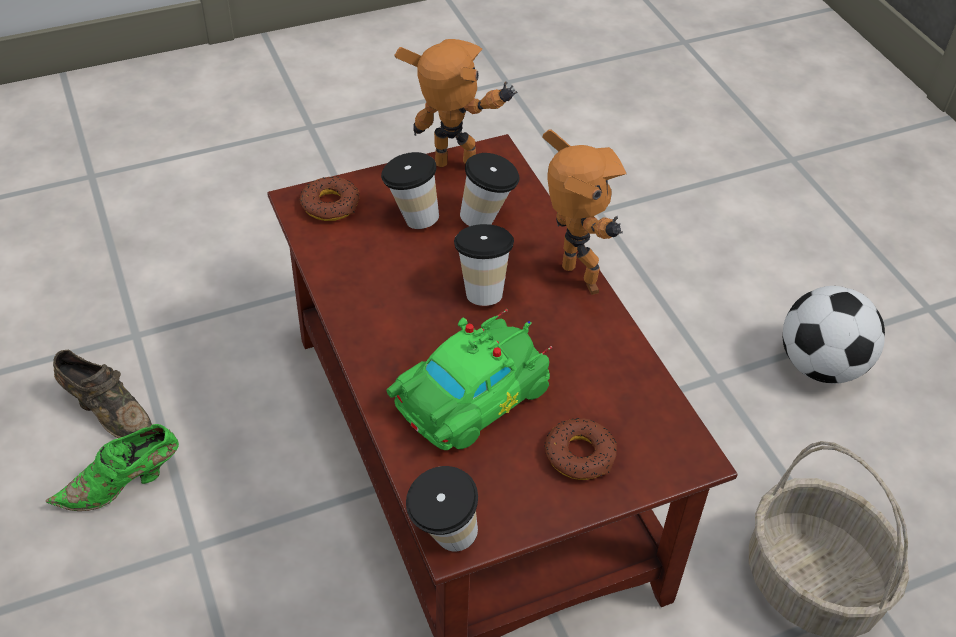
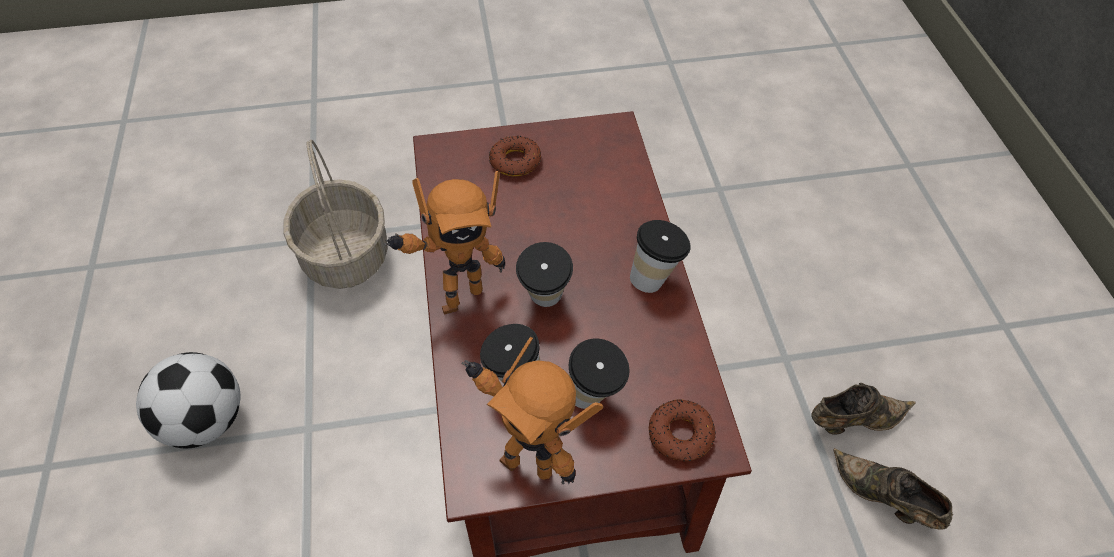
camera: 165 degrees left, 5 degrees up
(124, 485) = (853, 421): green shoe -> brown shoe
(443, 541) = (623, 128): cup -> cup (655, 279)
(468, 398) = (584, 211): green toy car -> none
(574, 282) = (458, 296): toy robot -> toy robot turned 105 degrees counterclockwise

